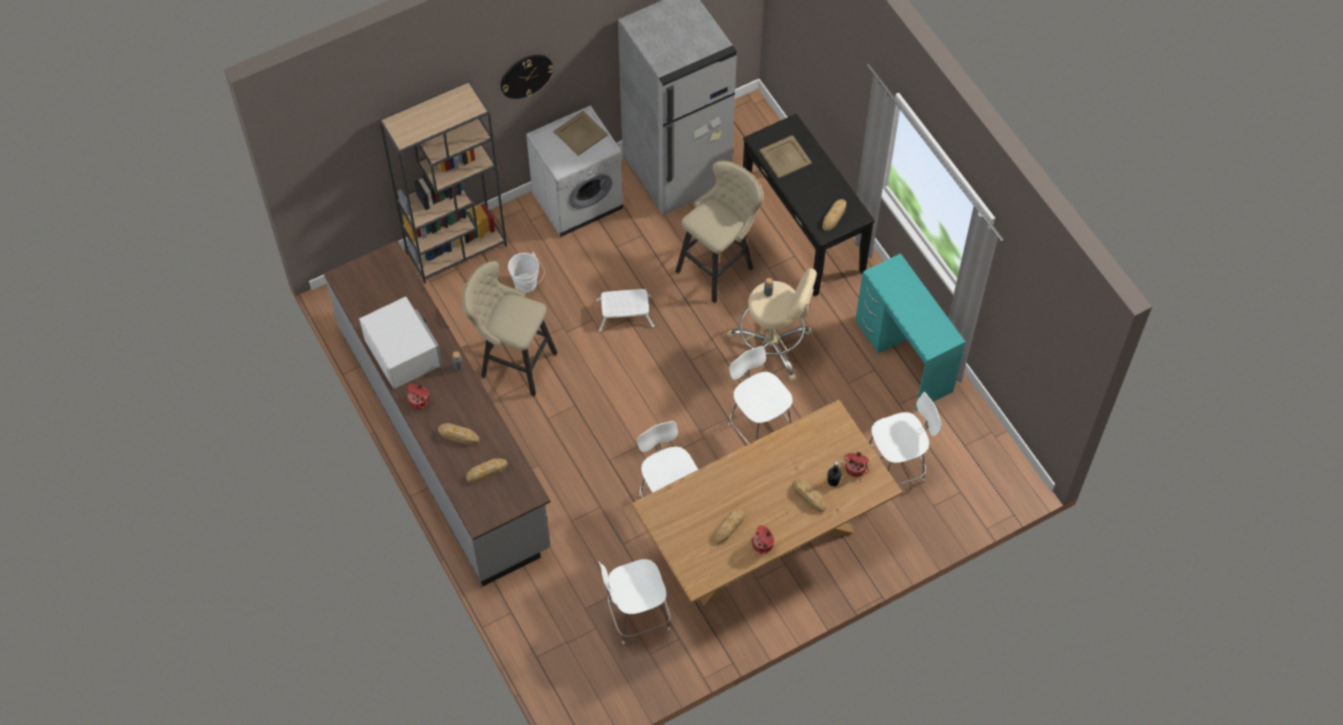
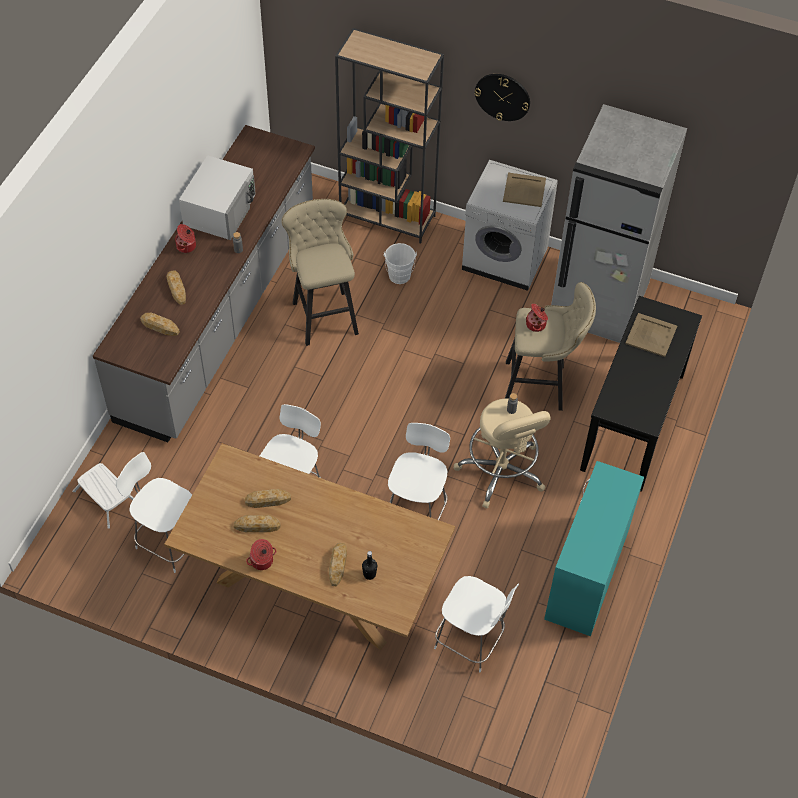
camera: 50 degrees right, 5 degrees down
(625, 313) = (435, 354): white step ladder -> white step ladder (106, 498)
(834, 216) = (630, 405): bread -> bread (268, 500)
(855, 468) = (398, 583): cooking pot -> cooking pot (536, 324)

